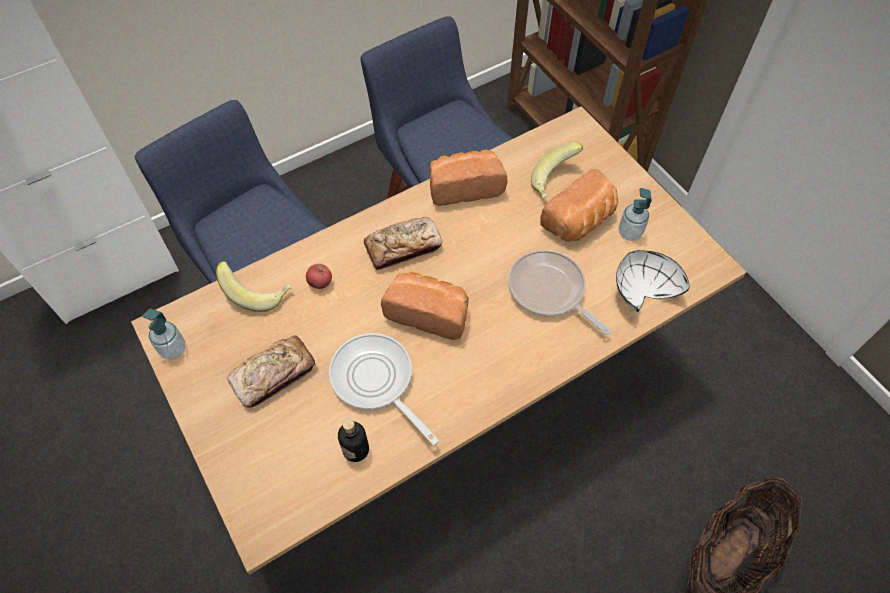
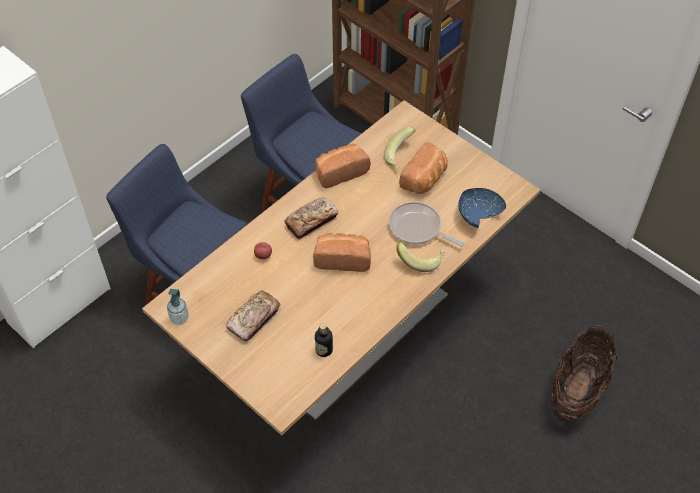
camera: 15 degrees left, 5 degrees down
(258, 292) = (223, 271): banana -> banana (420, 260)
(376, 381) = (322, 307): frying pan -> none
(629, 233) = (459, 180): soap dispenser -> none
(640, 291) = (476, 215): white bowl -> blue bowl

